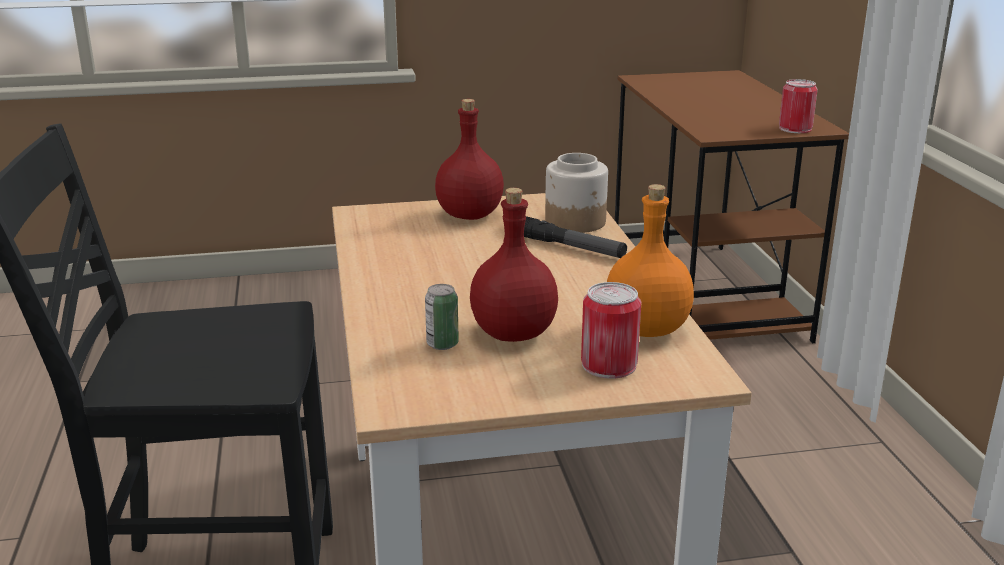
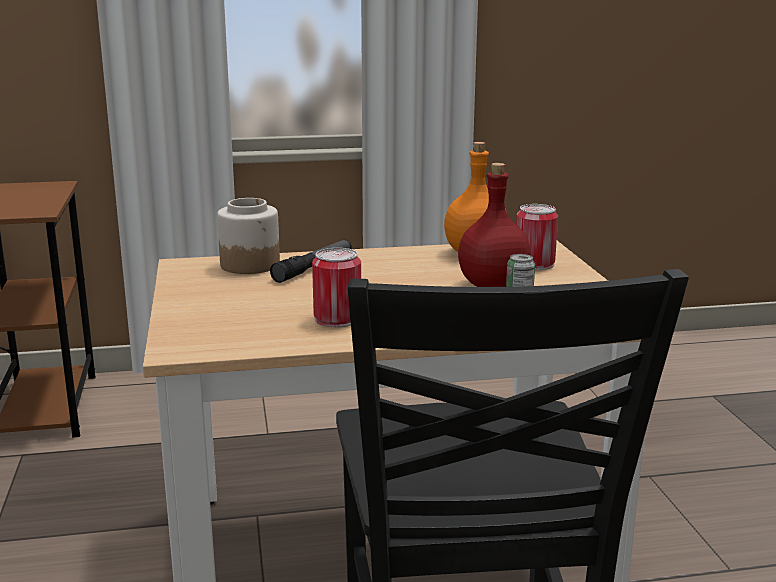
camera: 90 degrees left, 5 degrees down
(468, 215) = (214, 301): red bottle -> none
(795, 128) = (47, 190): can -> can (337, 318)

